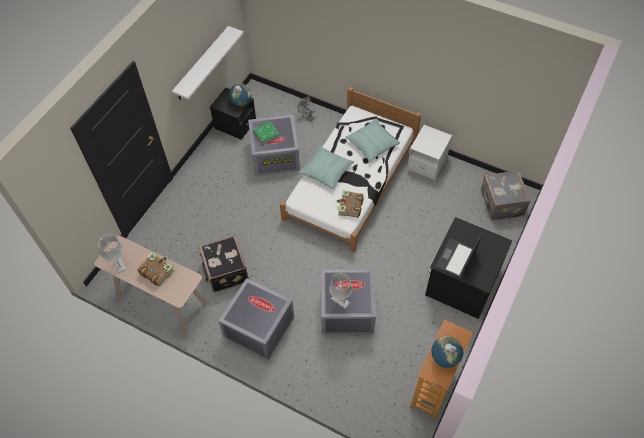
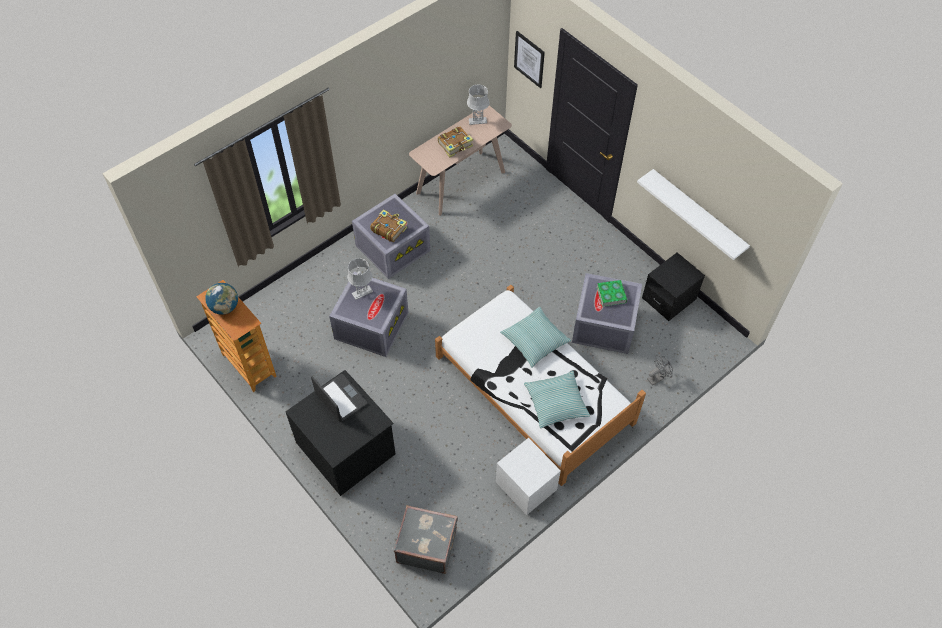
camera: 110 degrees right, 0 degrees up
(67, 197) = (529, 59): none -> picture
(225, 271) = (468, 238): black suitcase -> none
(241, 102) = (673, 284): globe -> none
(350, 207) = (474, 345): book -> book (388, 229)

